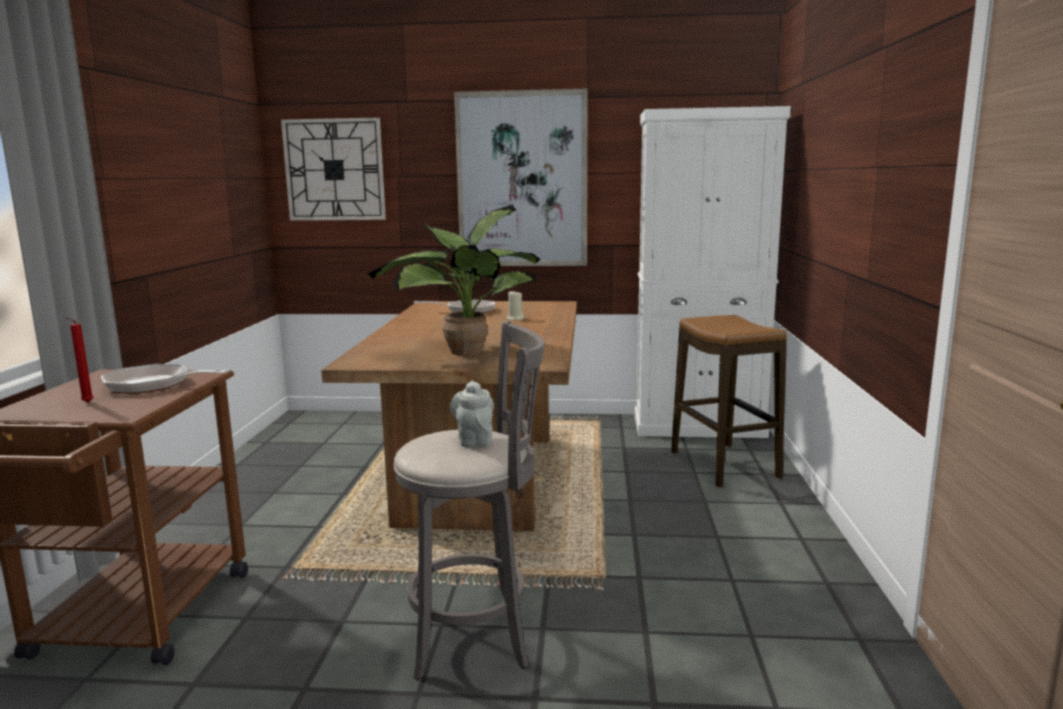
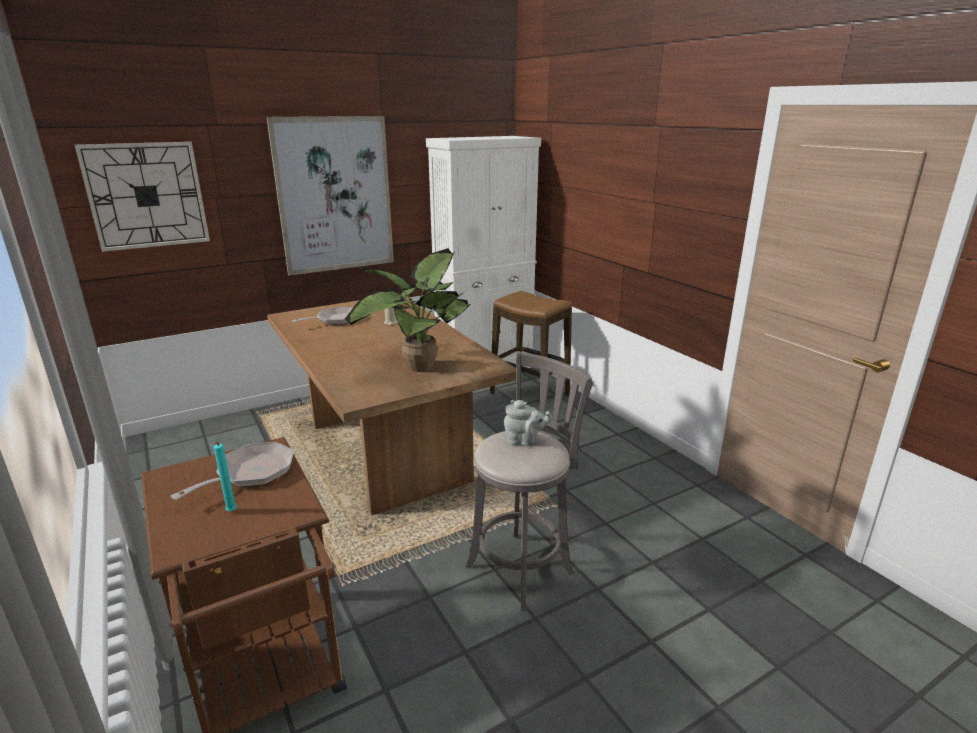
camera: 35 degrees left, 10 degrees up
(86, 403) = (231, 512): red candle -> turquoise candle
(153, 385) = (250, 473): frying pan -> frying pan turned 150 degrees clockwise
(474, 439) = (524, 441): grey teapot -> grey teapot turned 150 degrees clockwise

